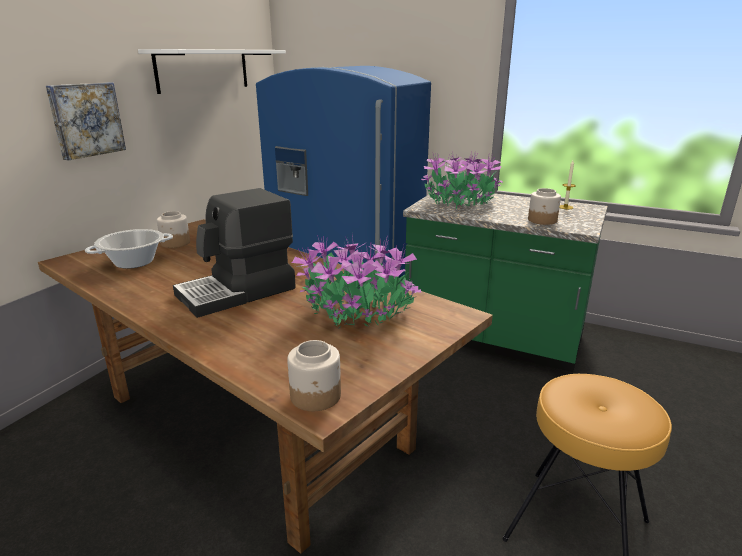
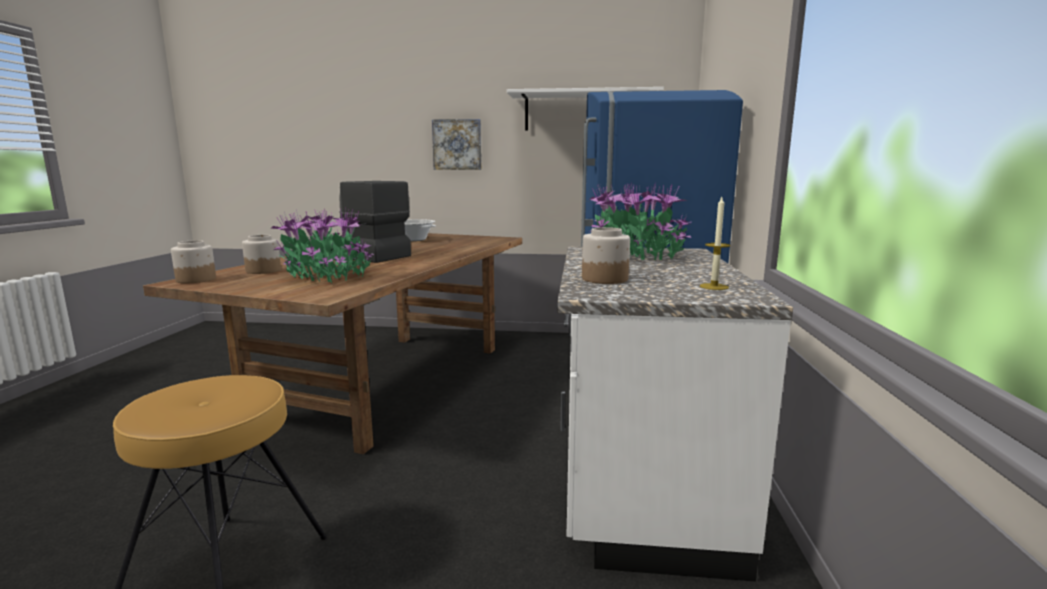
camera: 70 degrees right, 10 degrees down
(175, 243) = (457, 239): jar -> jar (263, 270)
(493, 338) = (637, 479): green counter -> white counter

